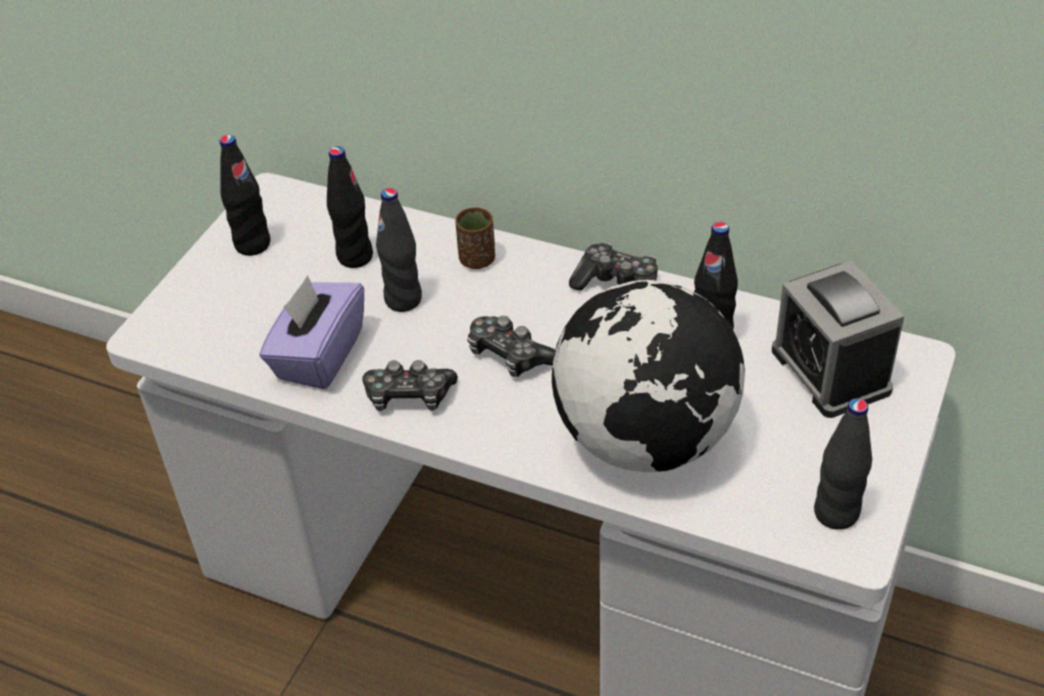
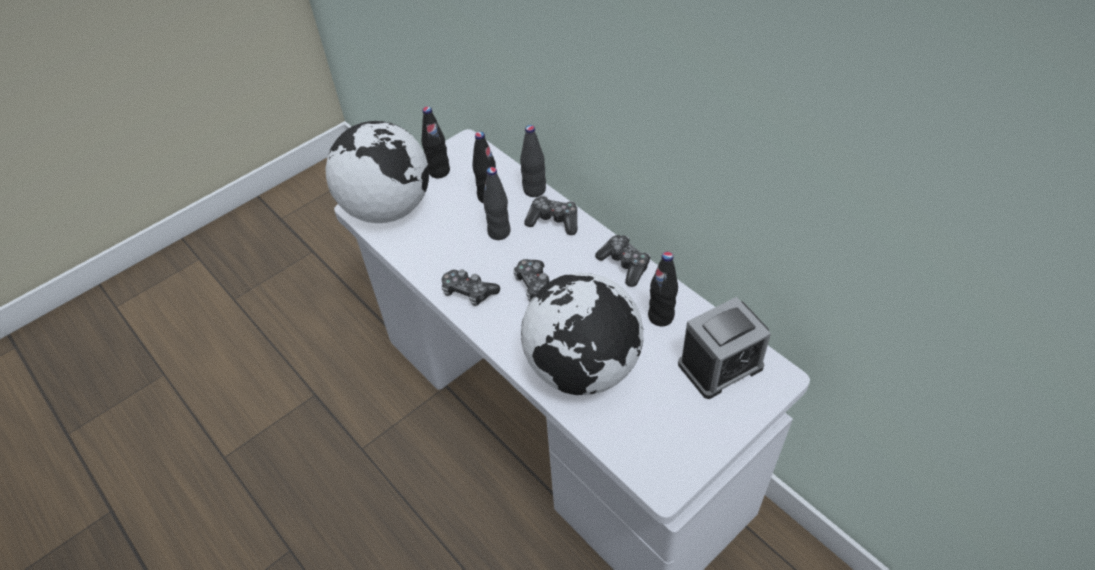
camera: 25 degrees right, 5 degrees up
(200, 321) = (387, 208): none -> globe
(319, 355) = (436, 250): purple tissue box -> none
(477, 259) = (554, 221): brown cup -> game controller
(830, 370) = (720, 366): alarm clock -> alarm clock turned 120 degrees counterclockwise
(836, 513) = (667, 459): black bottle -> black bottle (534, 190)

